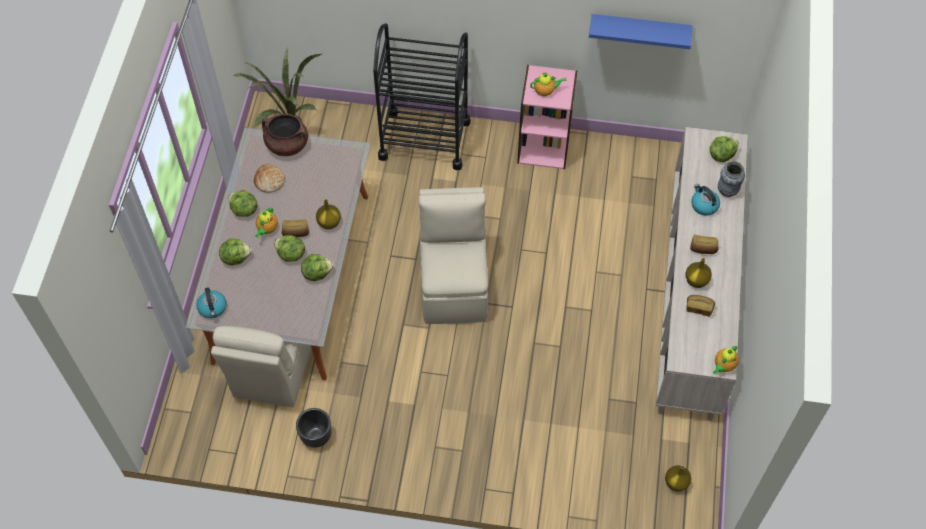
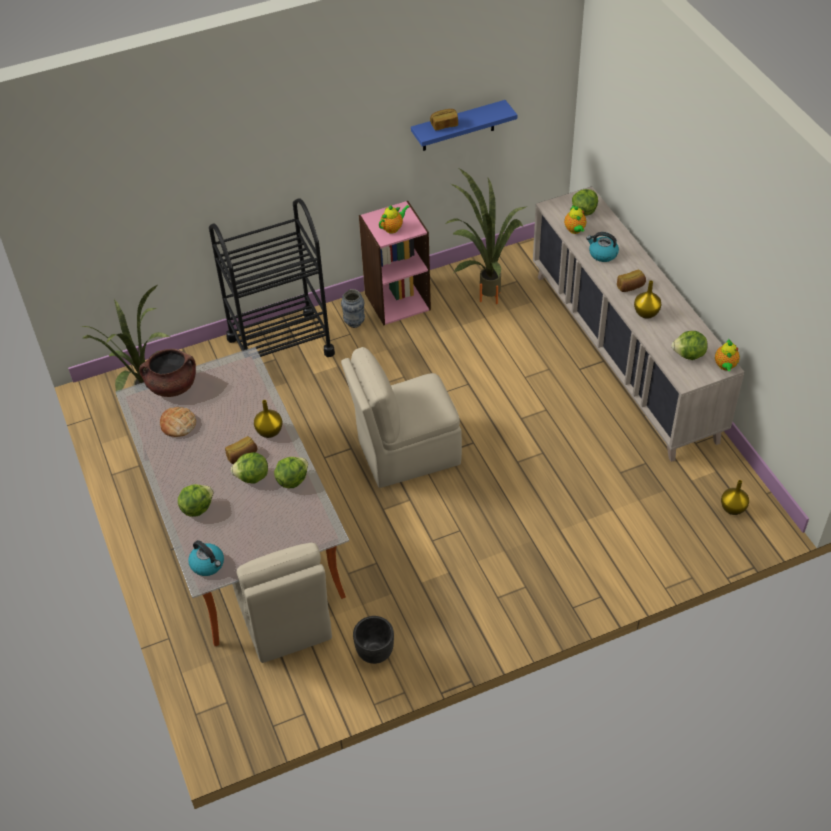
camera: 30 degrees left, 10 degrees down
(244, 210) = (172, 462): lettuce -> lettuce (689, 355)
(267, 229) = (210, 467): teapot -> teapot (575, 230)
(454, 286) = (406, 453): beige chair -> beige chair turned 75 degrees counterclockwise
(618, 177) = (483, 294): none -> potted plant
(699, 308) = (666, 333): bread -> bread (444, 125)
(727, 191) = (612, 234): vase -> vase (354, 323)

